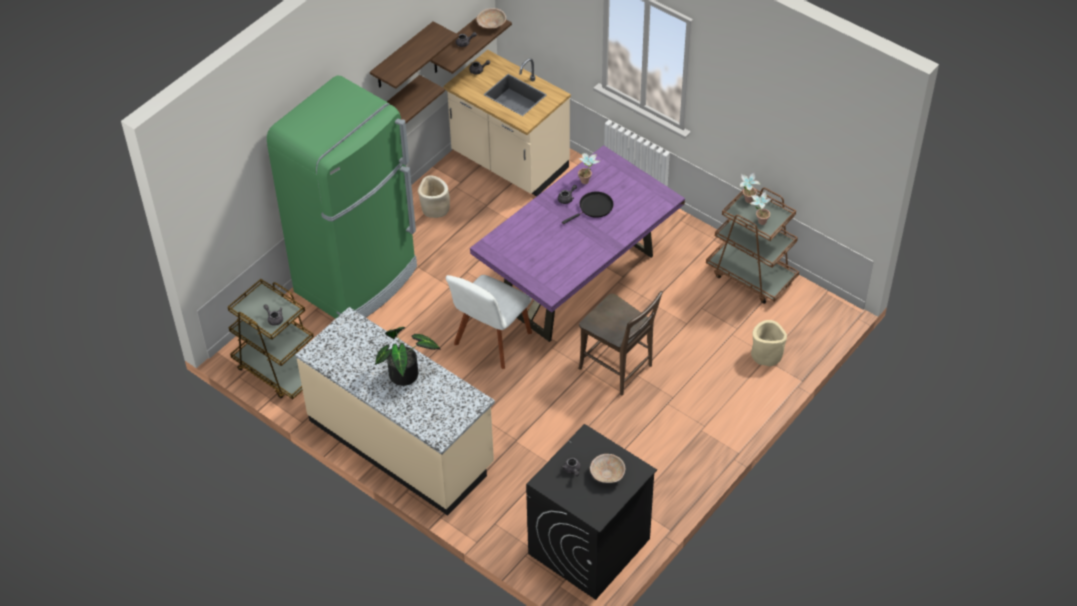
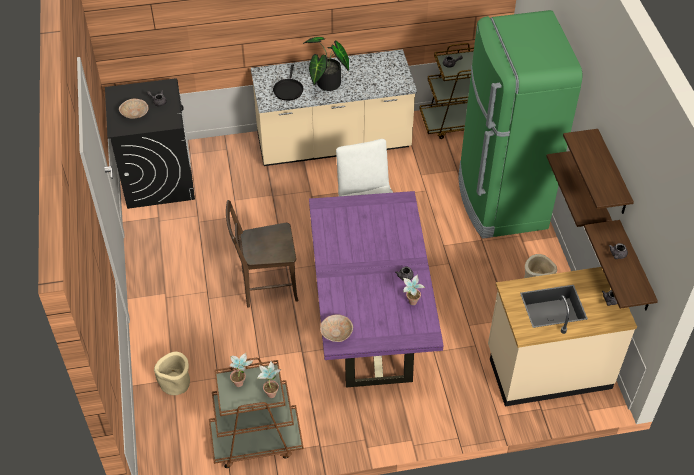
camera: 130 degrees right, 0 degrees up
(491, 24) = (629, 289): beige bowl -> beige bowl (336, 333)
(594, 208) = (377, 287): black frying pan -> black frying pan (288, 90)

